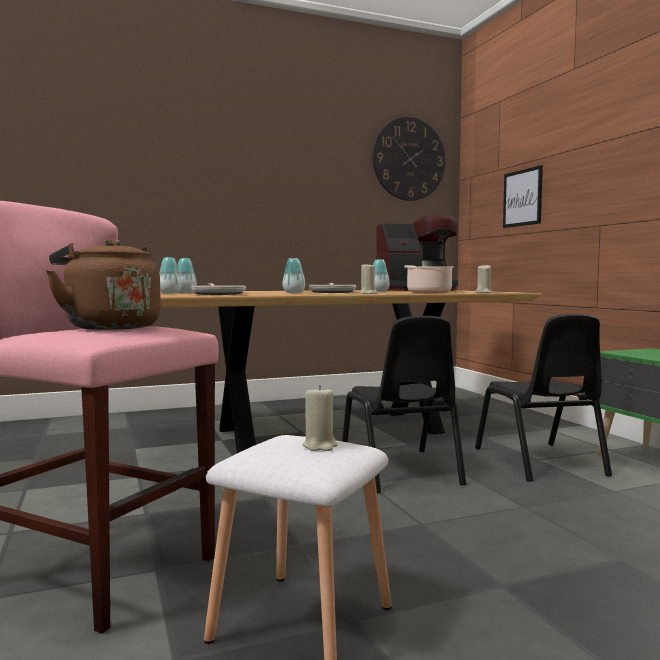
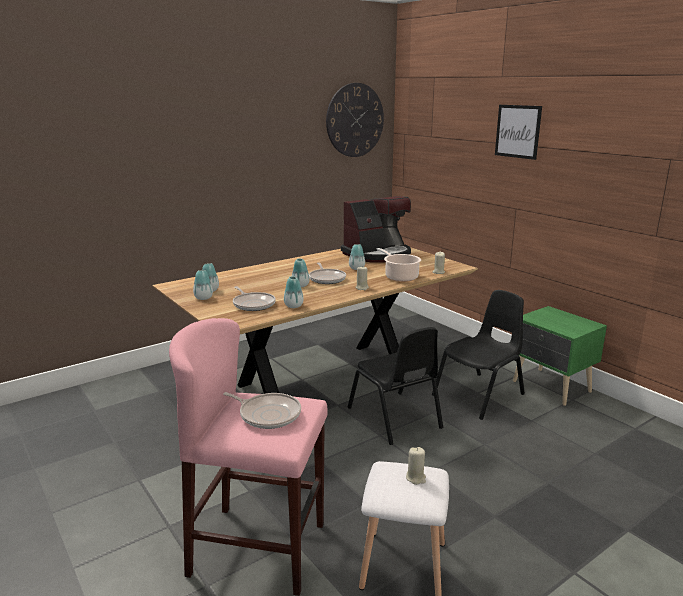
camera: 15 degrees left, 15 degrees up
(109, 327) = (267, 414): brown kettle -> frying pan
(264, 294) = (293, 306): none -> vase
(522, 198) = (453, 168): picture -> picture (518, 131)
(539, 462) = (479, 395): black chair -> black chair turned 105 degrees counterclockwise

